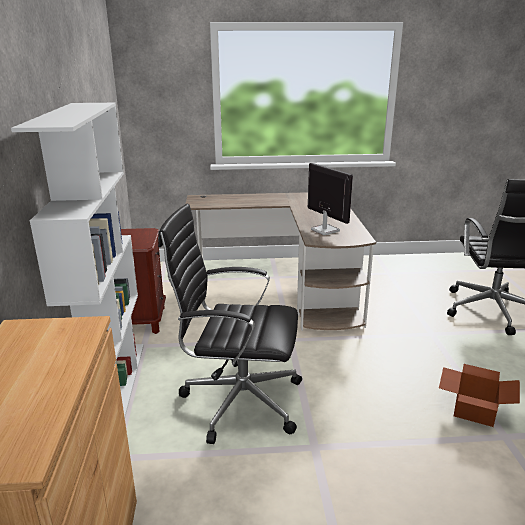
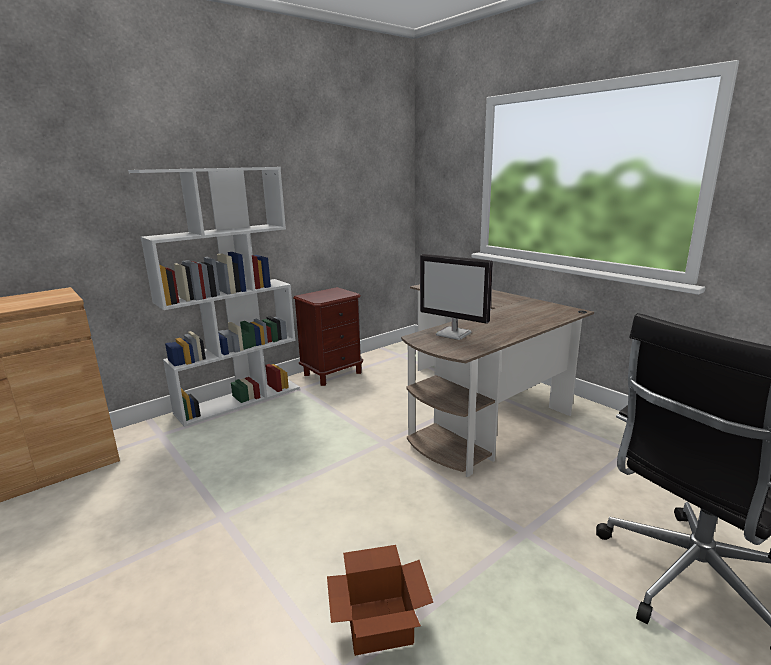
camera: 55 degrees right, 5 degrees down
(238, 400) = (262, 453): black office chair -> none
(324, 230) = (454, 334): monitor -> monitor turned 105 degrees clockwise

